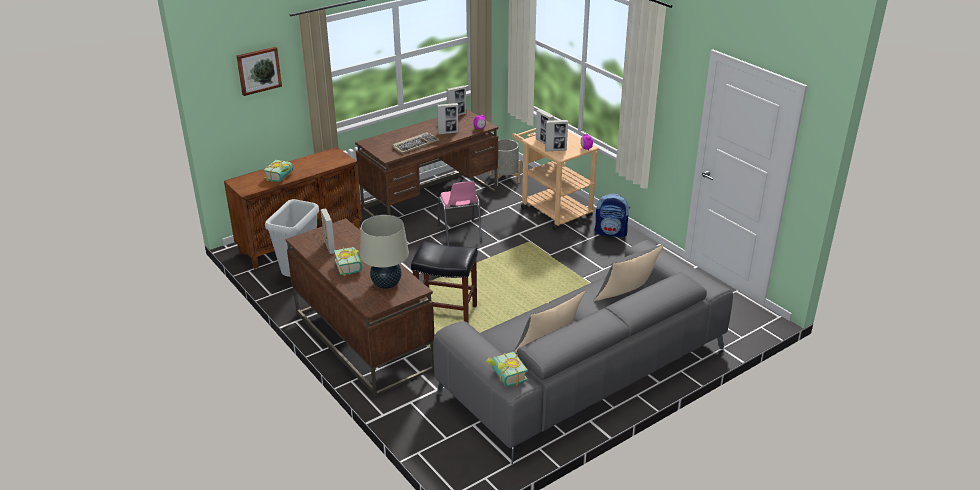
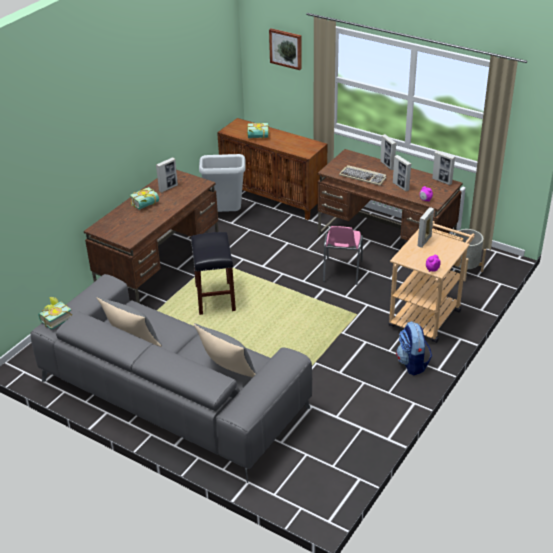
camera: 70 degrees right, 5 degrees up
(386, 284) = (129, 226): beige table lamp -> none
(460, 233) = (342, 271): pink chair -> pink chair turned 45 degrees counterclockwise
(555, 150) = (412, 252): picture frame -> picture frame (387, 165)

